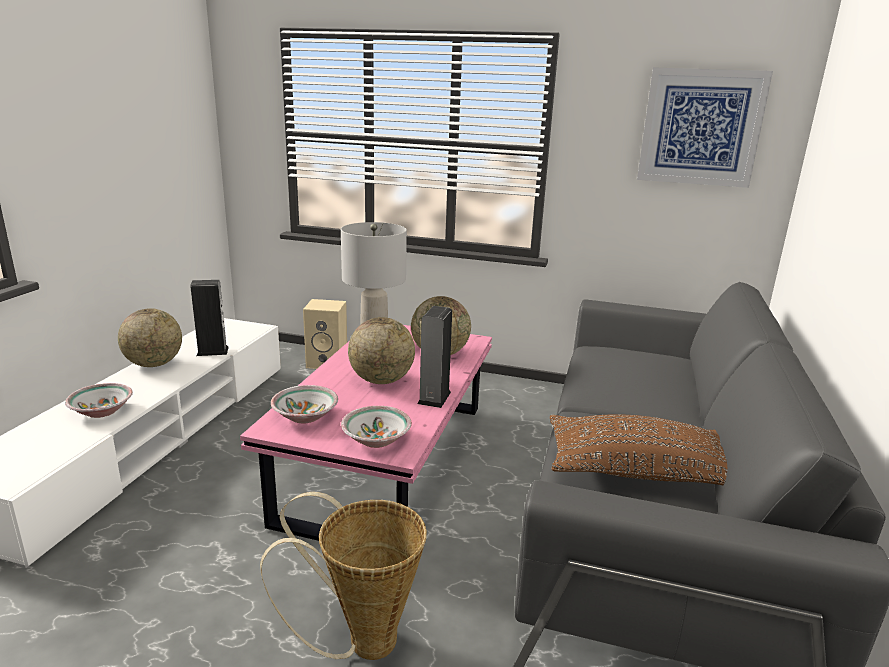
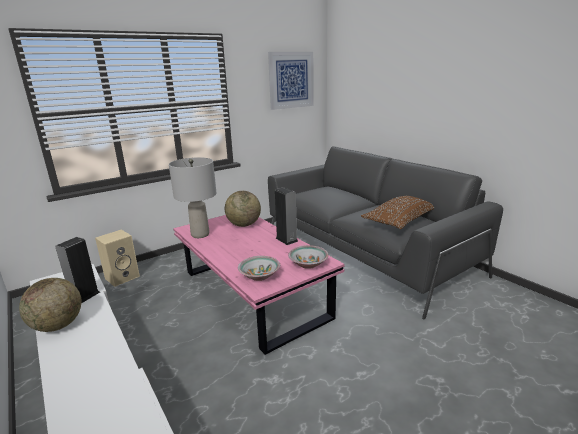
camera: 50 degrees left, 0 degrees up
(101, 411) = (95, 366): bowl -> none
(361, 641) = (377, 351): basket -> none
(381, 380) = (250, 246): globe -> none

